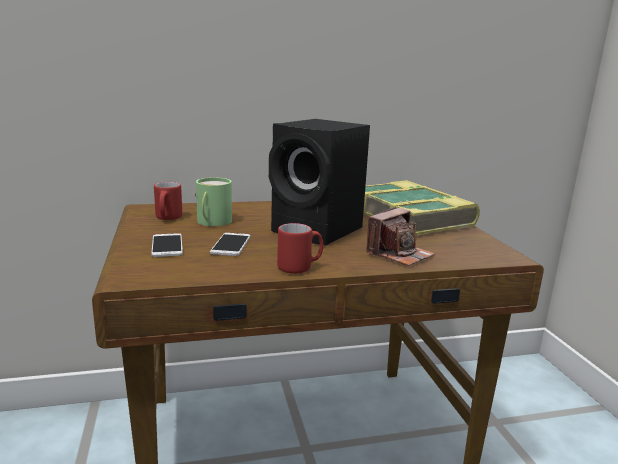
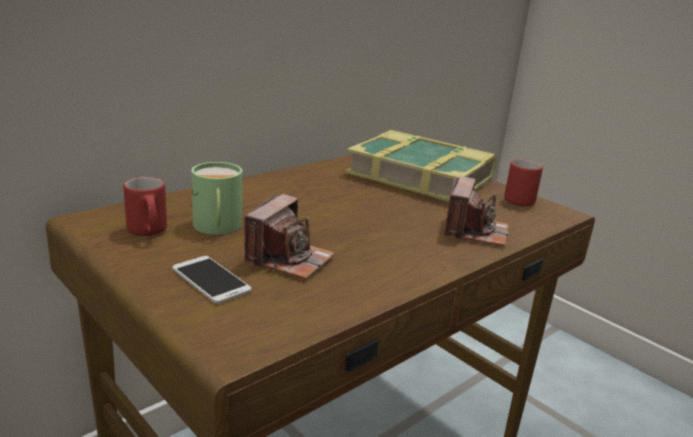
camera: 30 degrees left, 5 degrees up
(231, 245) = (289, 259): phone -> camera
(300, 268) = (408, 275): red mug -> red mug (522, 200)
(319, 231) = (358, 215): black speaker -> none

